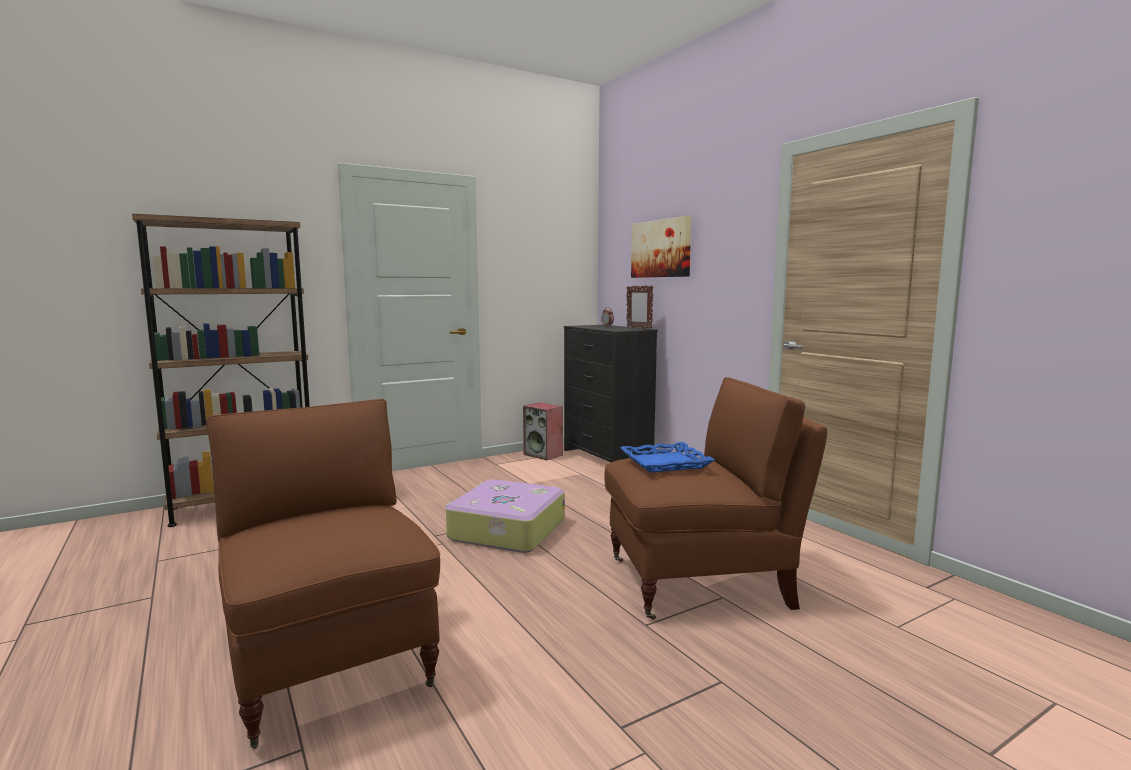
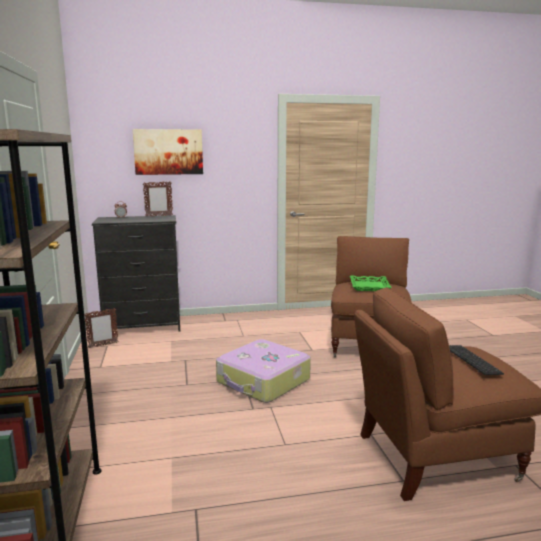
camera: 70 degrees left, 5 degrees up
(319, 527) = (472, 361): none -> keyboard
(544, 455) = (103, 345): speaker -> picture frame
(665, 463) = (370, 286): blue tray -> green tray

